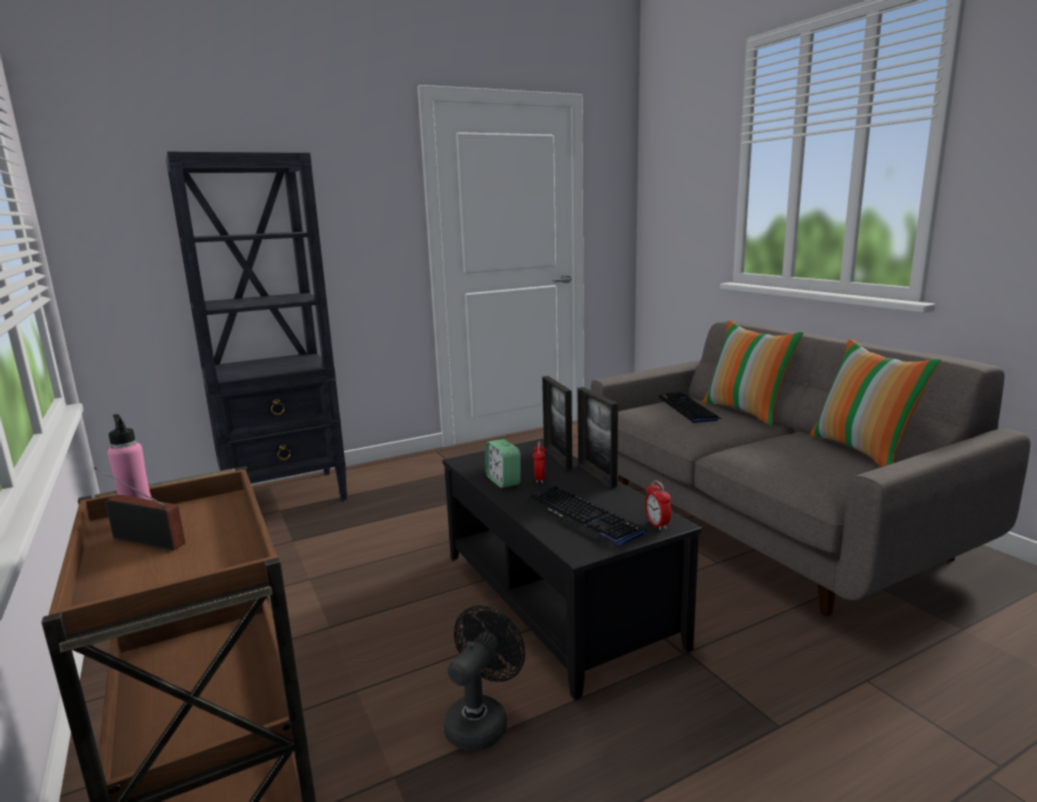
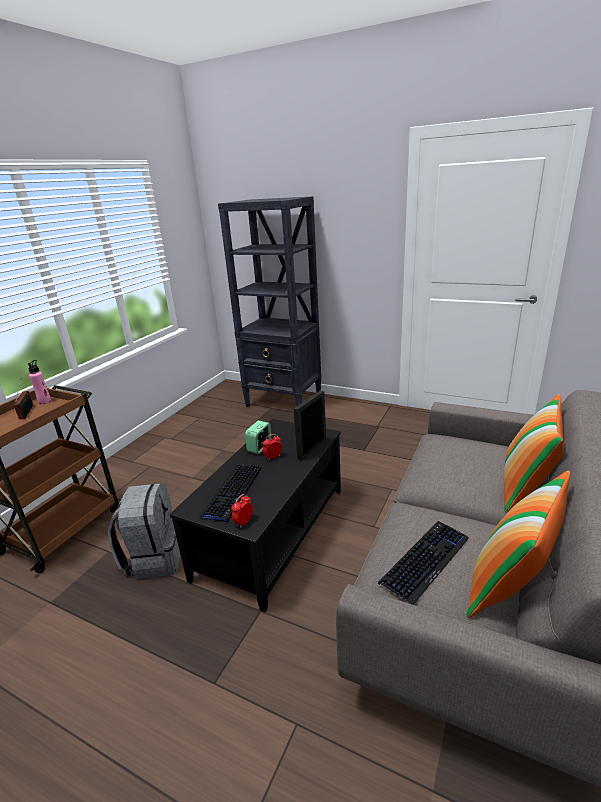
camera: 55 degrees right, 10 degrees up
(481, 720) = (154, 557): black fan -> grey backpack
(596, 475) = (299, 473): picture frame -> none
(688, 409) = (478, 459): keyboard -> keyboard (425, 560)

